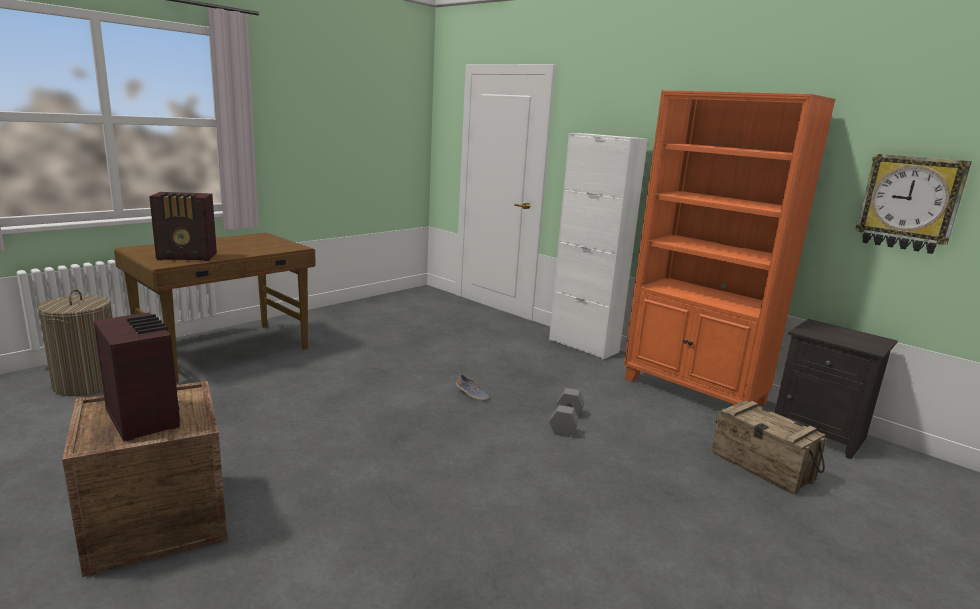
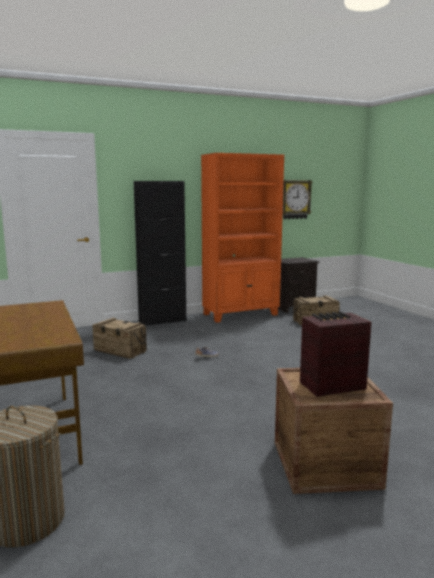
camera: 65 degrees left, 5 degrees down
(188, 257) = (44, 332): radio -> none
(449, 345) = (119, 351): none -> crate
(567, 423) = (258, 343): grey dumbbell -> none
(583, 346) = (162, 321): white cabinet -> black cabinet

